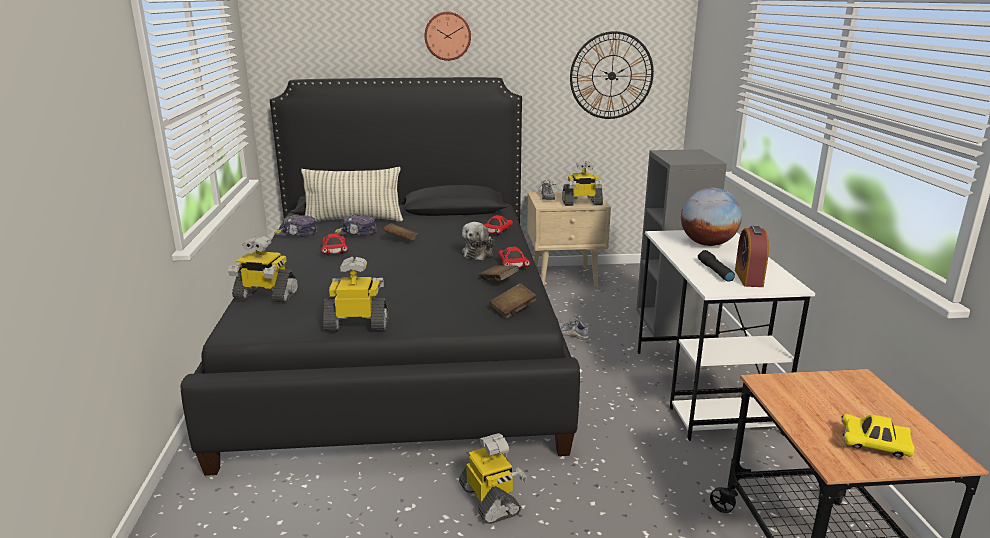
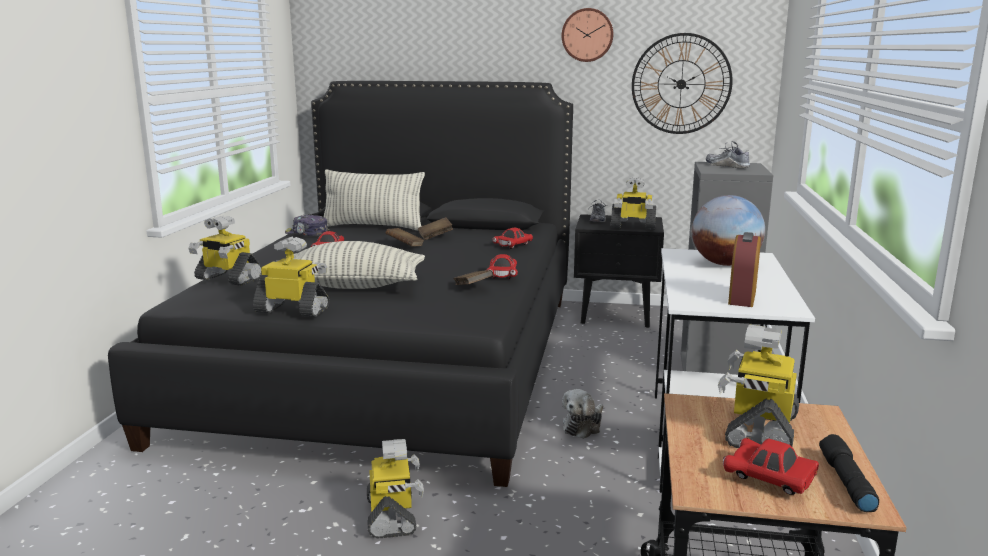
camera: 15 degrees right, 5 degrees down
(356, 233) = (365, 237): cap -> none
(390, 291) = (352, 286): none -> pillow
(447, 36) = (495, 37): wall clock -> wall clock (587, 35)
(479, 253) = (475, 262): plush toy -> plush toy (583, 426)
(513, 310) = (464, 313): brown book -> brown book (435, 237)
(565, 277) = (616, 315): beige nightstand -> black nightstand
(571, 334) = (587, 370): shoe -> shoe (726, 166)
(714, 271) = (706, 288): black flashlight -> black flashlight (845, 482)
(833, 400) = (759, 430): none -> toy robot
(874, 445) = (769, 479): yellow toy car -> red toy car

